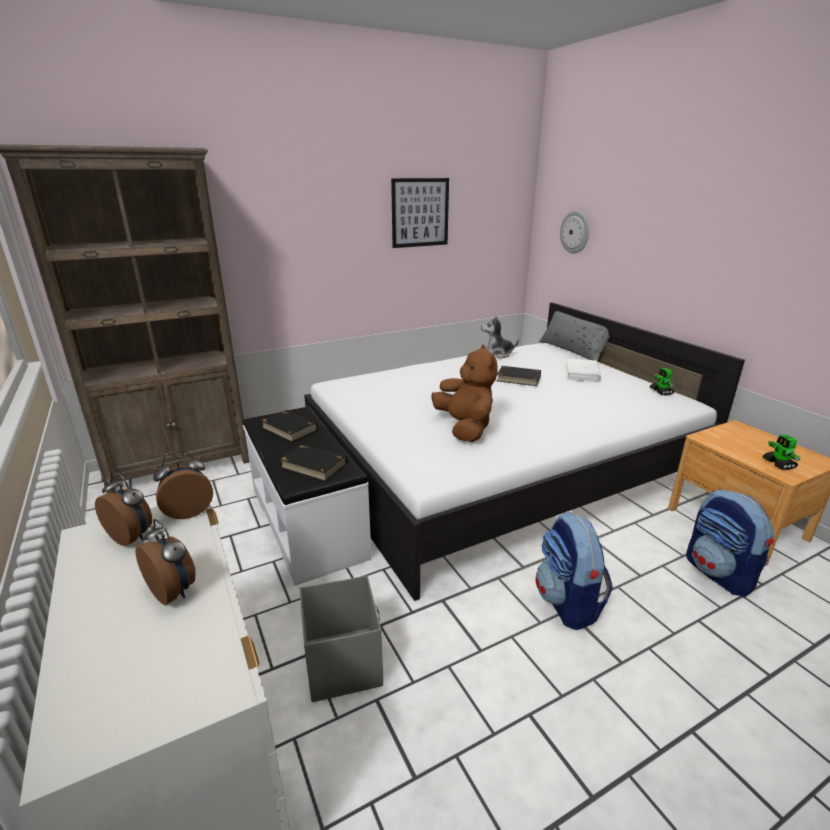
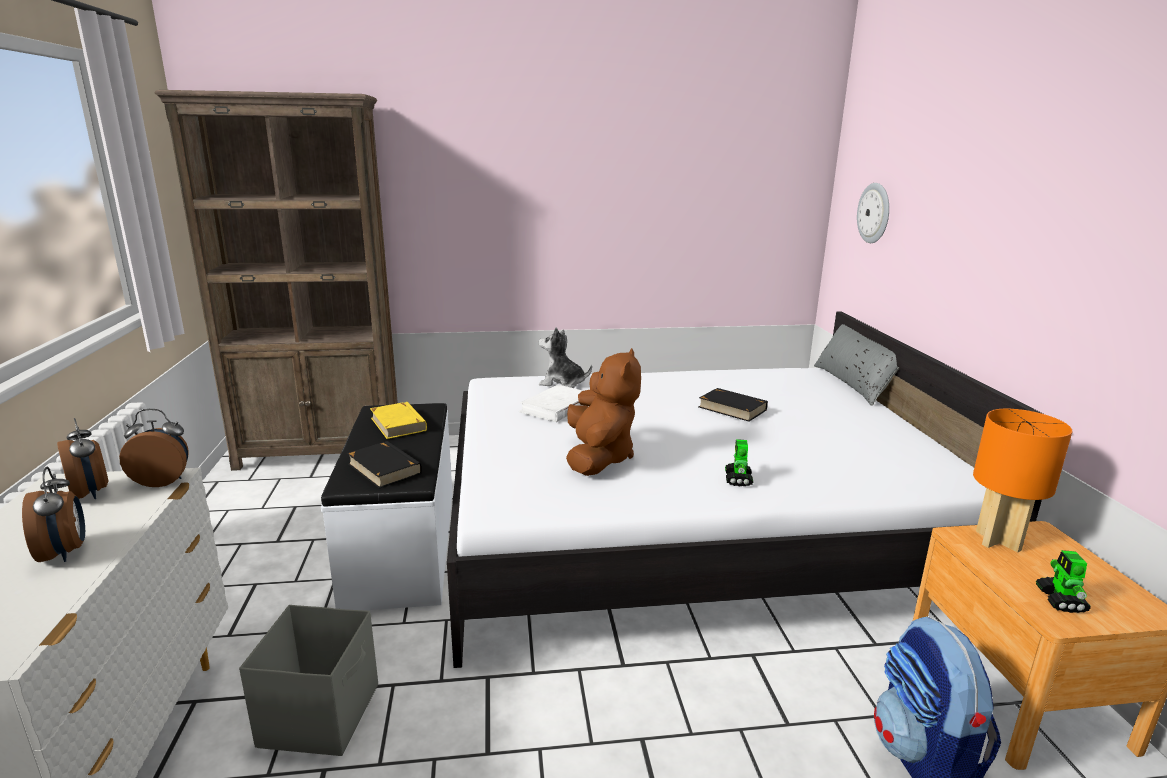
camera: 20 degrees right, 5 degrees down
(289, 429) = (398, 424): black book -> yellow book
(420, 213) = (654, 178): picture -> none
(497, 354) = (735, 374): plush toy -> plush toy (562, 384)
(568, 603) = (649, 729): backpack -> none
(582, 373) = (836, 414): white book -> white book (557, 407)
(661, 392) = (940, 458): toy robot -> toy robot (738, 479)
(724, 436) = (999, 541): none -> orange table lamp

